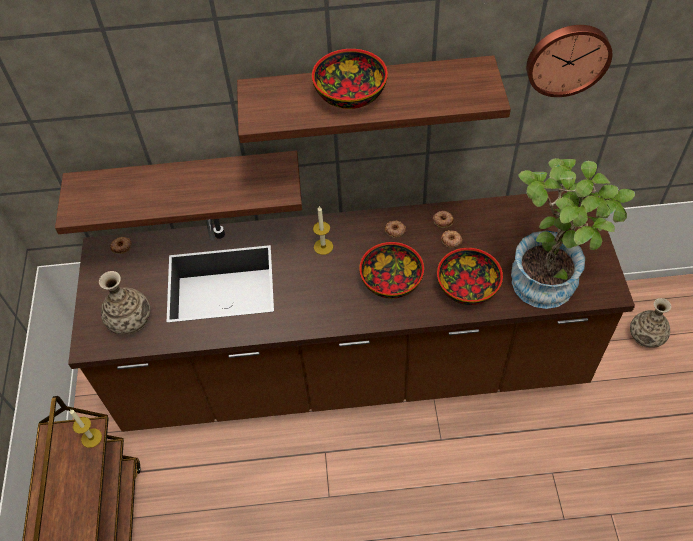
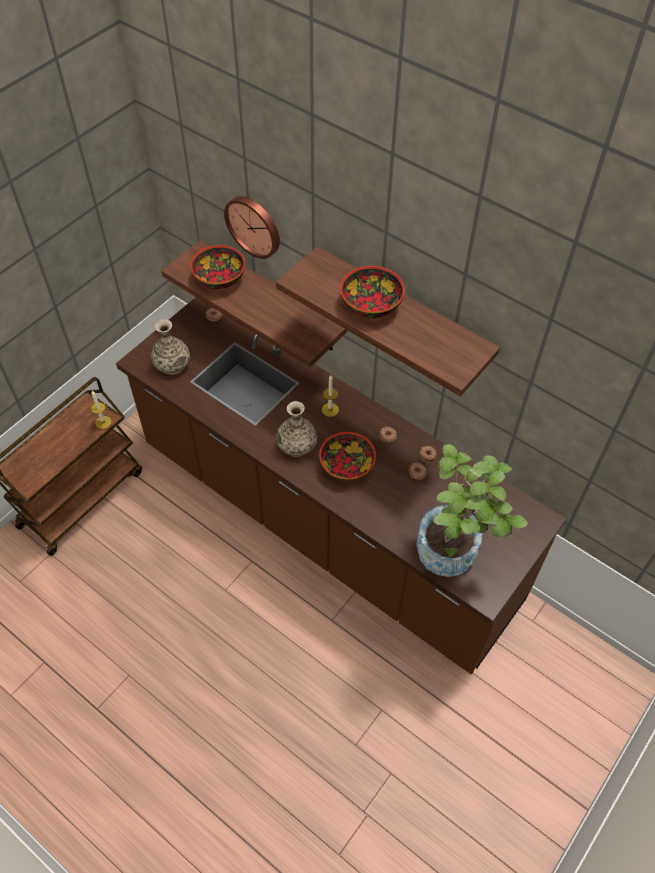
camera: 40 degrees right, 0 degrees up
(468, 286) = (392, 511): bowl -> bowl (220, 278)
(567, 58) = (558, 389): wall clock -> wall clock (254, 225)
(646, 336) = (563, 686): vase -> vase (296, 445)

